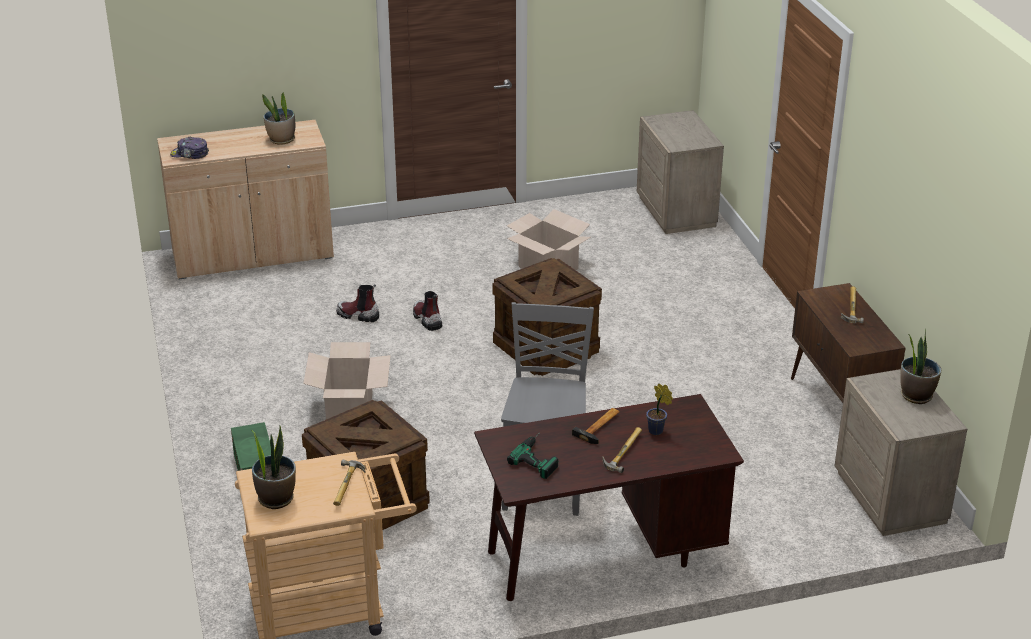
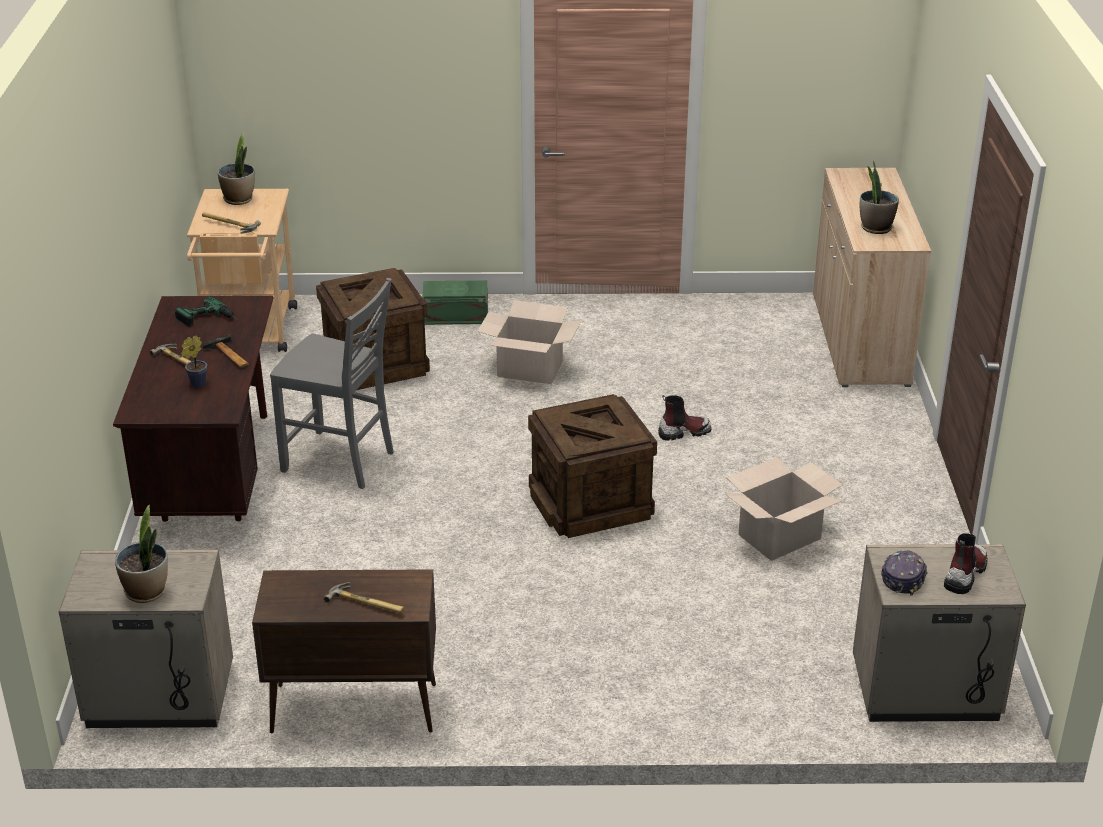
camera: 105 degrees right, 0 degrees up
(189, 154) = (849, 181): cap -> cap (903, 577)
(357, 315) = (707, 390): boot -> boot (964, 574)

